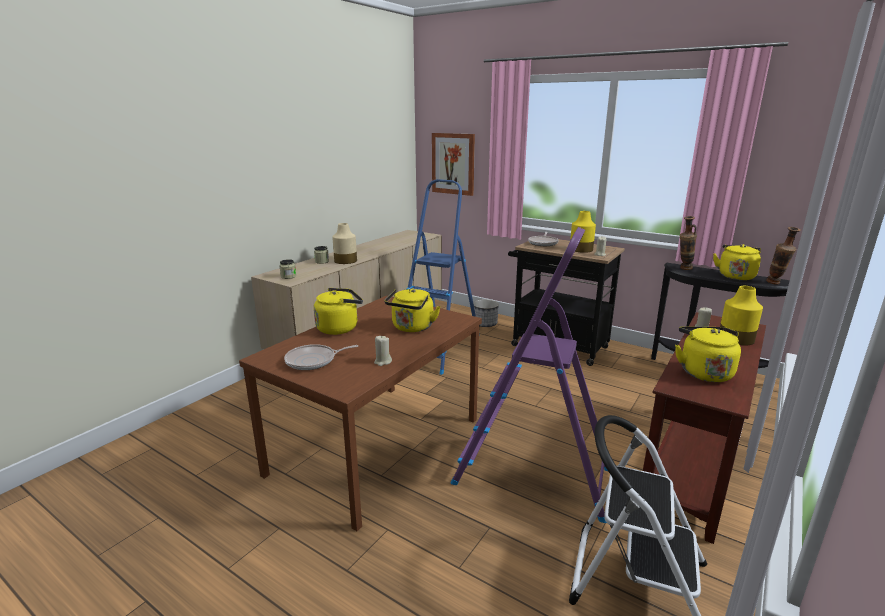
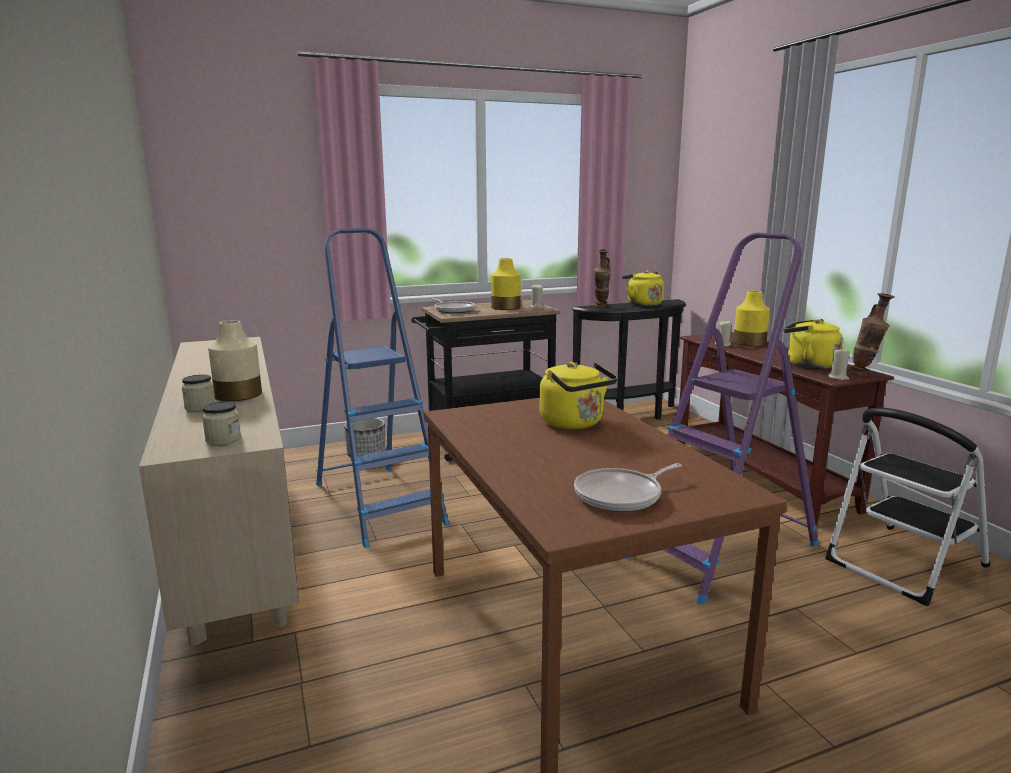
camera: 55 degrees left, 5 degrees down
(313, 361) = (621, 496): frying pan -> frying pan turned 45 degrees clockwise
(340, 328) = (512, 458): yellow kettle -> none
(382, 362) = (671, 458): beige candle -> beige candle (838, 377)
(453, 164) = (243, 219): picture -> none
(775, 284) = (676, 303): vase -> vase (864, 375)

